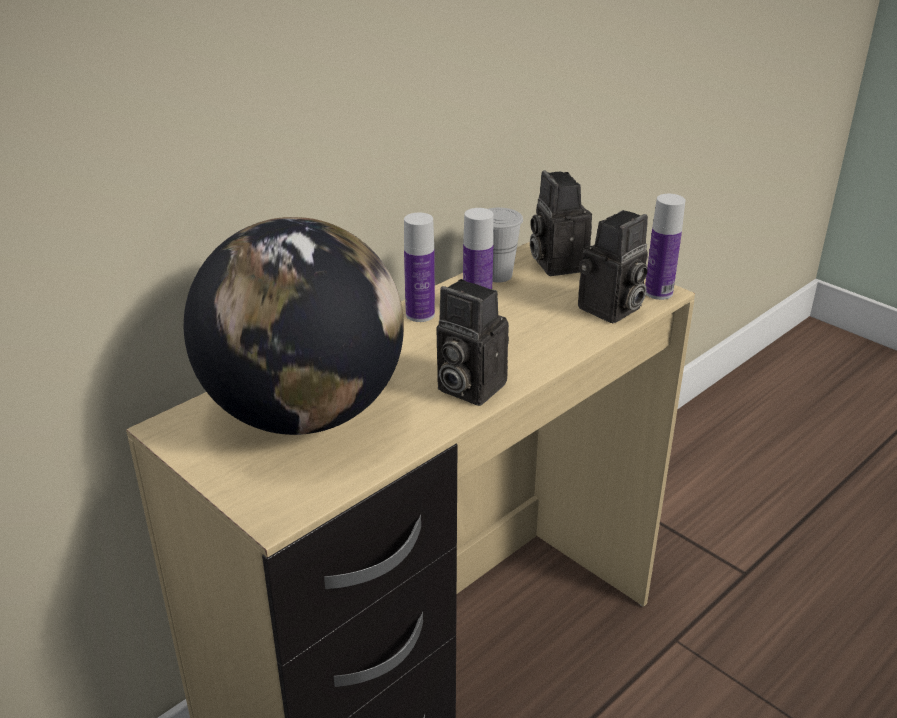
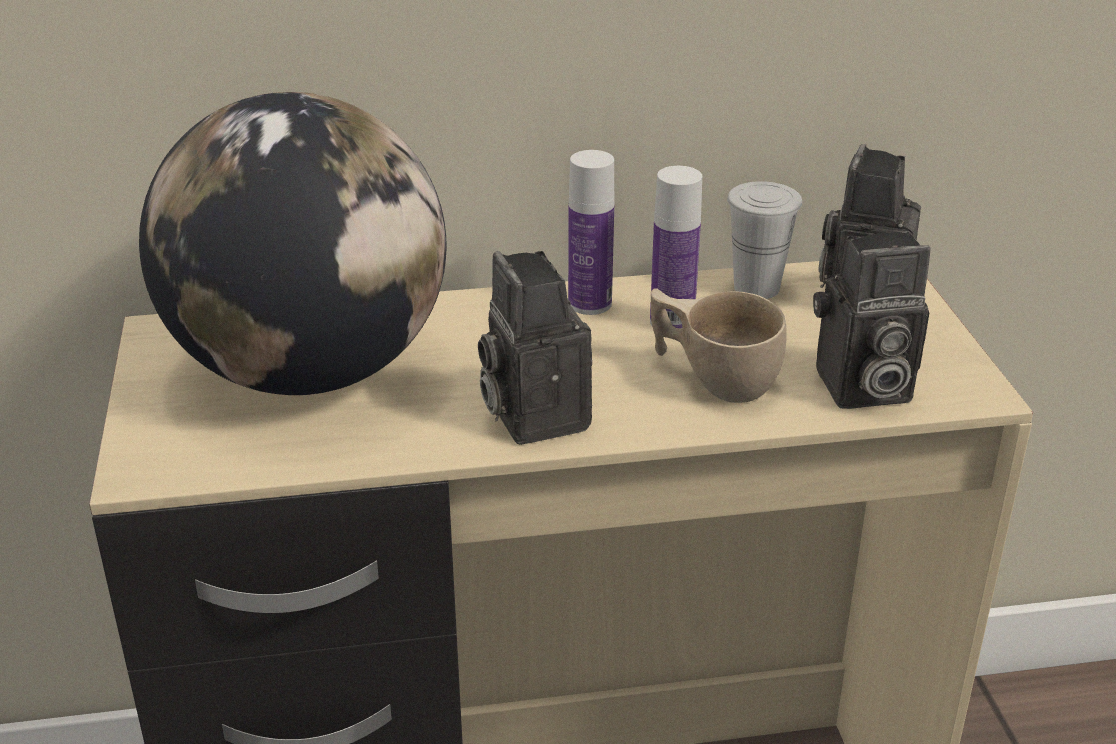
camera: 35 degrees right, 0 degrees up
(534, 331) = (712, 377): none -> beige cup
(658, 292) = (969, 391): bottle -> none

